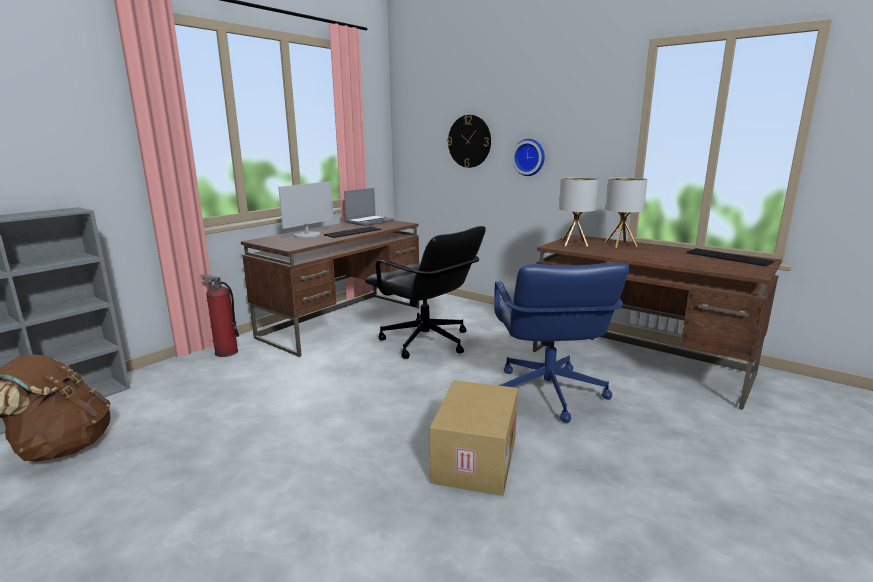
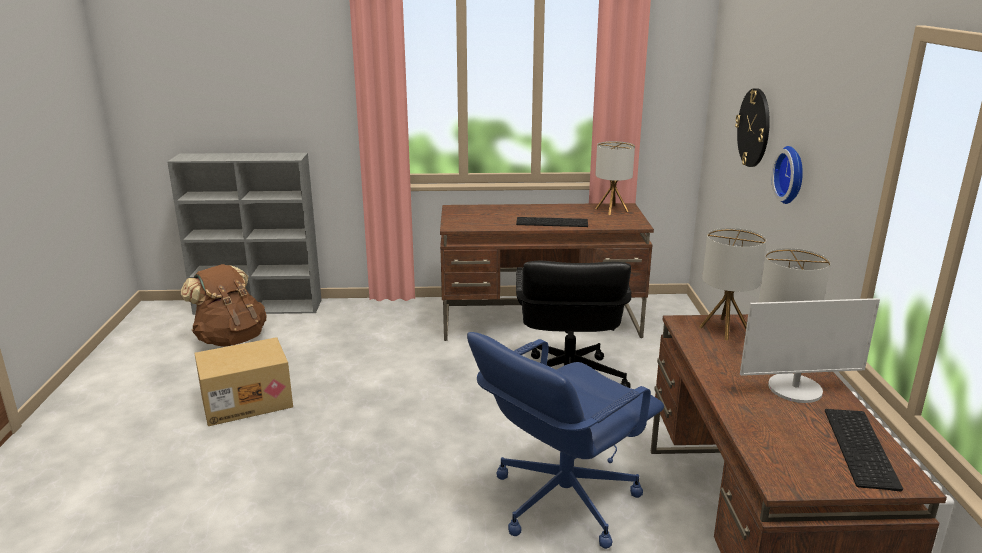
camera: 50 degrees right, 5 degrees up
(226, 352) = (408, 310): fire extinguisher -> none
(307, 235) = (506, 213): monitor -> monitor (795, 389)
(369, 221) = (612, 210): laptop -> table lamp
(474, 458) = (388, 504): cardboard box -> cardboard box (247, 401)

